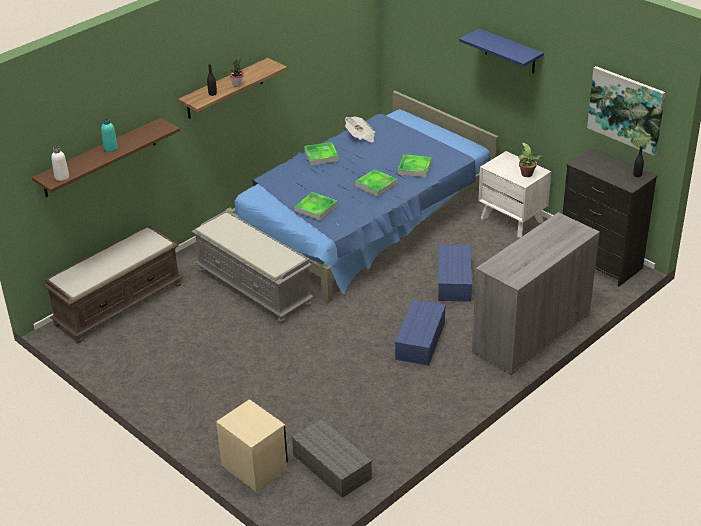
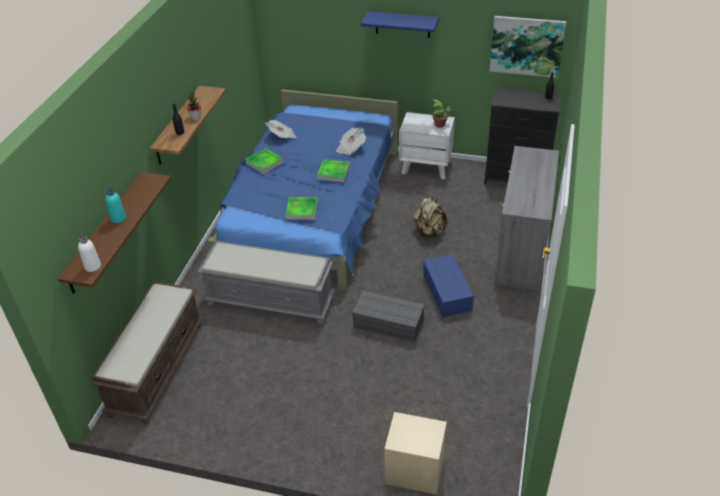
camera: 30 degrees left, 5 degrees up
(330, 466) = (476, 438): grey storage box -> grey storage box (387, 323)
(414, 168) = (350, 148): tray -> newspaper
(455, 281) = (429, 232): blue storage box -> beige backpack

